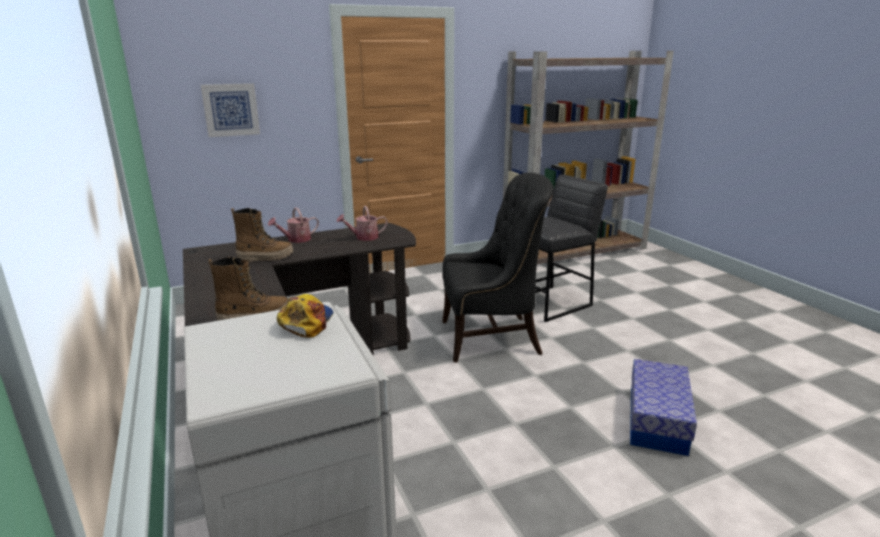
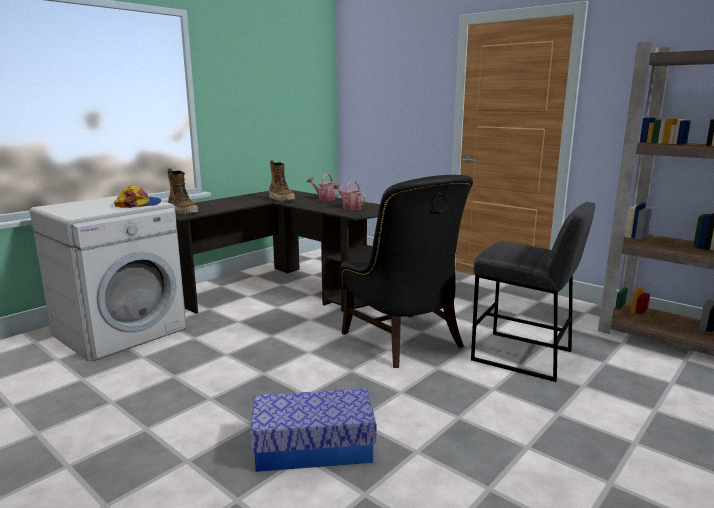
camera: 65 degrees right, 5 degrees down
(231, 110) = (383, 105): picture -> none

